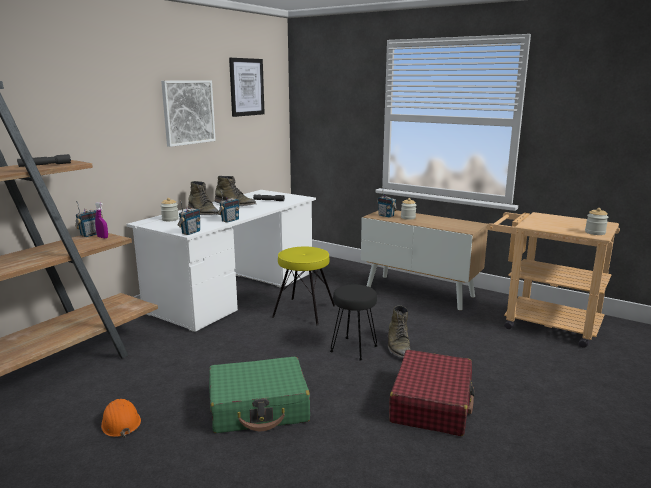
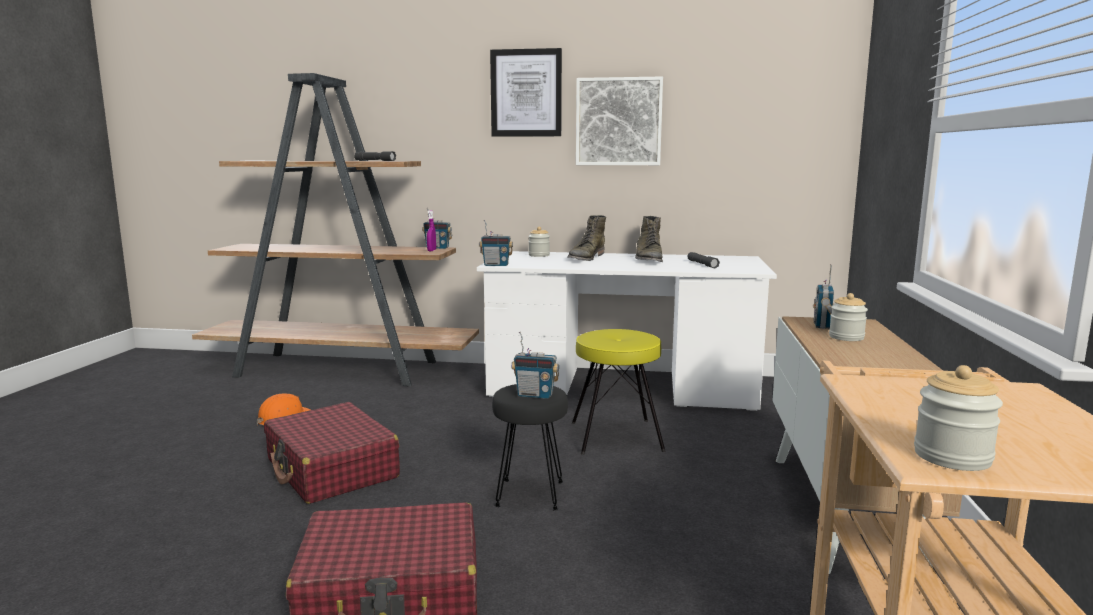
camera: 65 degrees right, 5 degrees down
(230, 220) = (569, 267): radio -> radio (535, 395)
(246, 87) = (746, 87): picture -> picture (526, 93)
(259, 407) = (332, 469): green suitcase -> red suitcase
(398, 346) = (572, 529): green boot -> none

